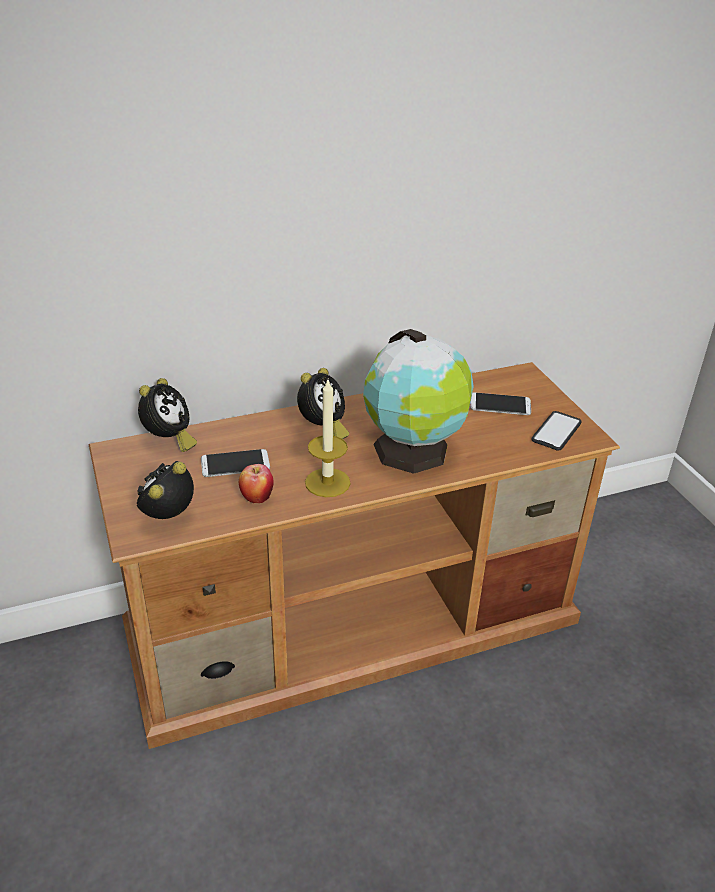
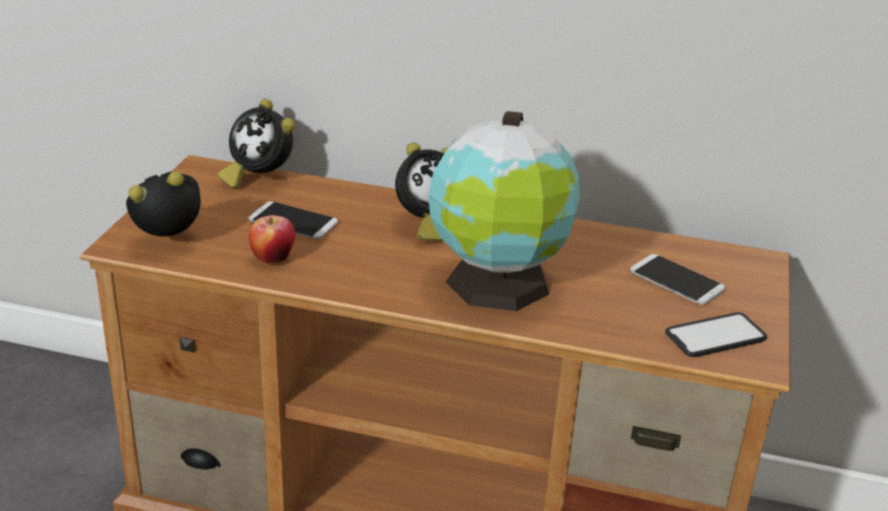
camera: 35 degrees right, 5 degrees down
(169, 441) = (259, 178): alarm clock -> alarm clock turned 75 degrees clockwise
(327, 482) = (362, 275): candle -> none

